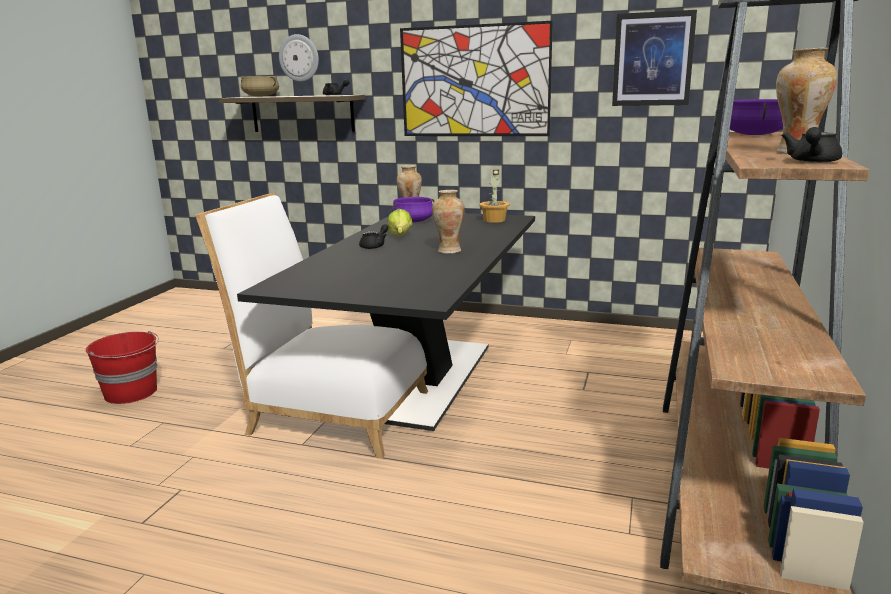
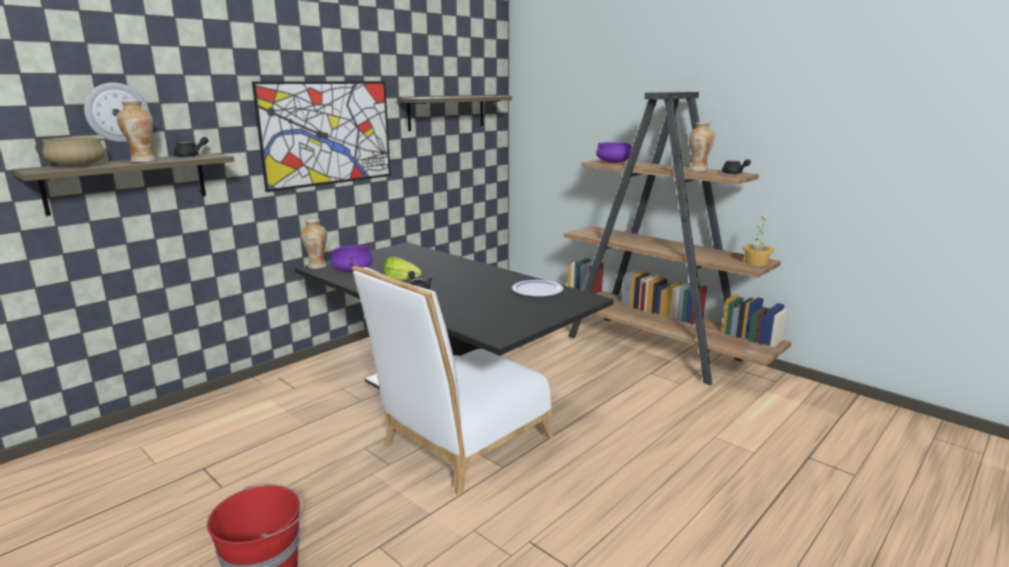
camera: 65 degrees left, 0 degrees up
(434, 278) = (537, 290): none -> plate
(449, 251) = (471, 276): vase -> vase (142, 161)
(494, 220) = (399, 251): potted plant -> potted plant (755, 263)
(653, 59) = (447, 112): picture -> shelf

